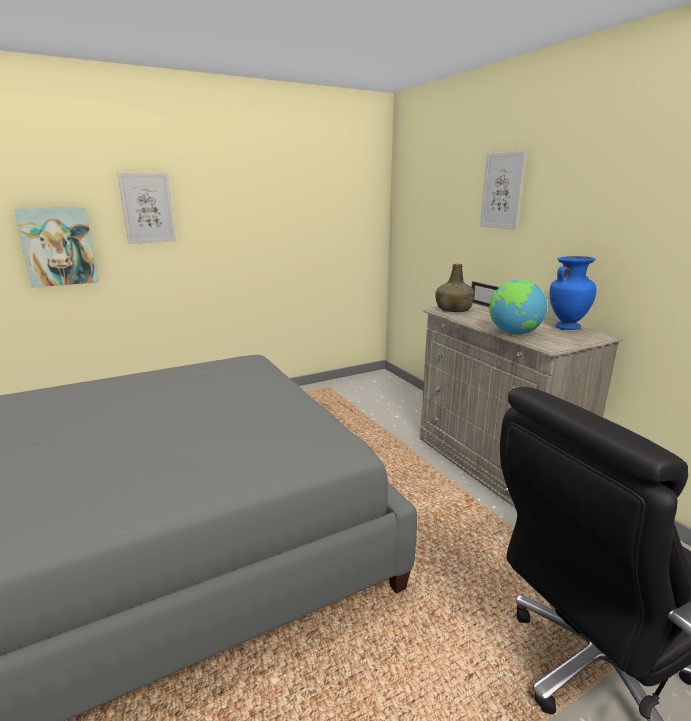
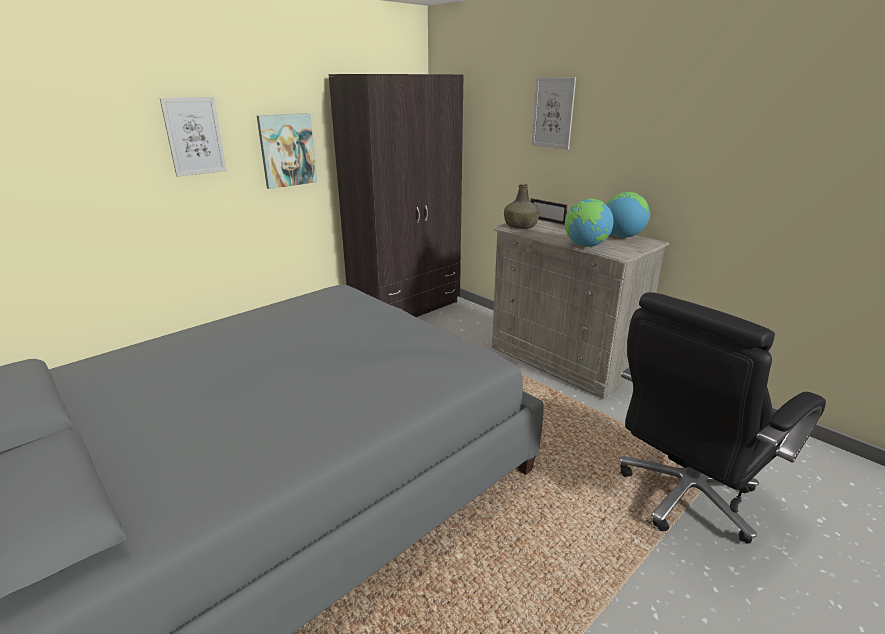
camera: 15 degrees left, 5 degrees up
(58, 247) = (101, 185): picture -> picture (287, 150)
(350, 388) = (406, 308): none -> brown wardrobe
(566, 327) = (622, 236): blue vase -> globe

